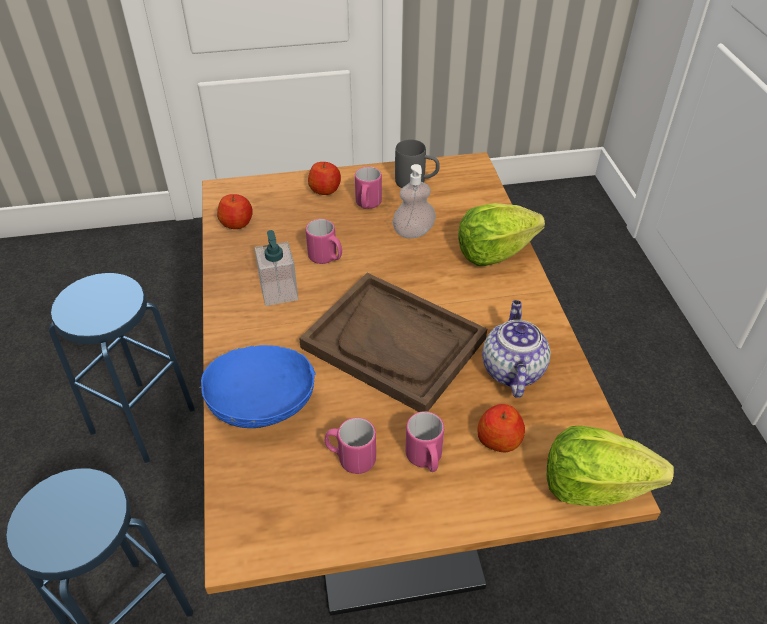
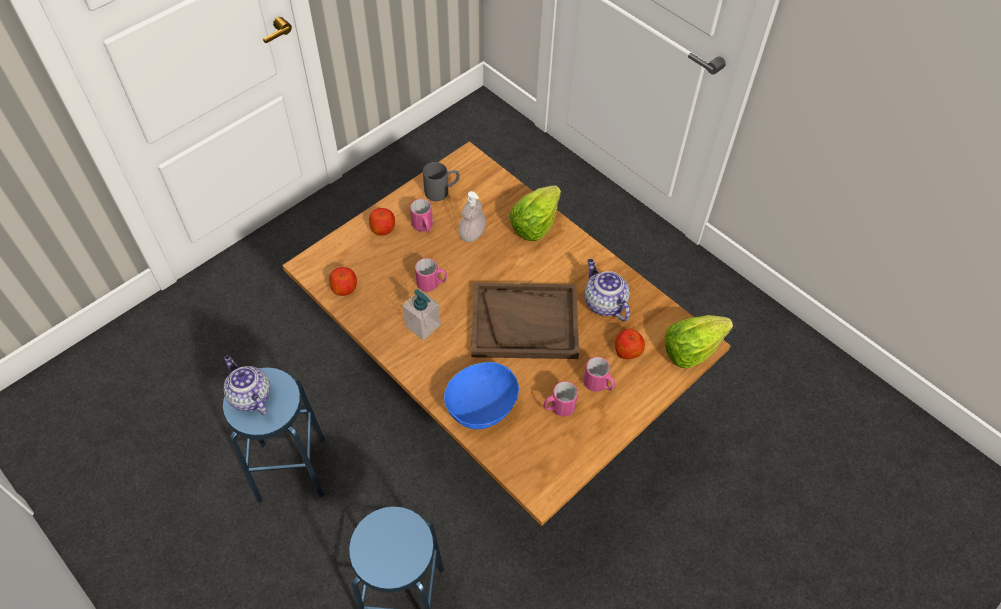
camera: 35 degrees left, 10 degrees up
(91, 294) = (249, 396): none -> teapot

